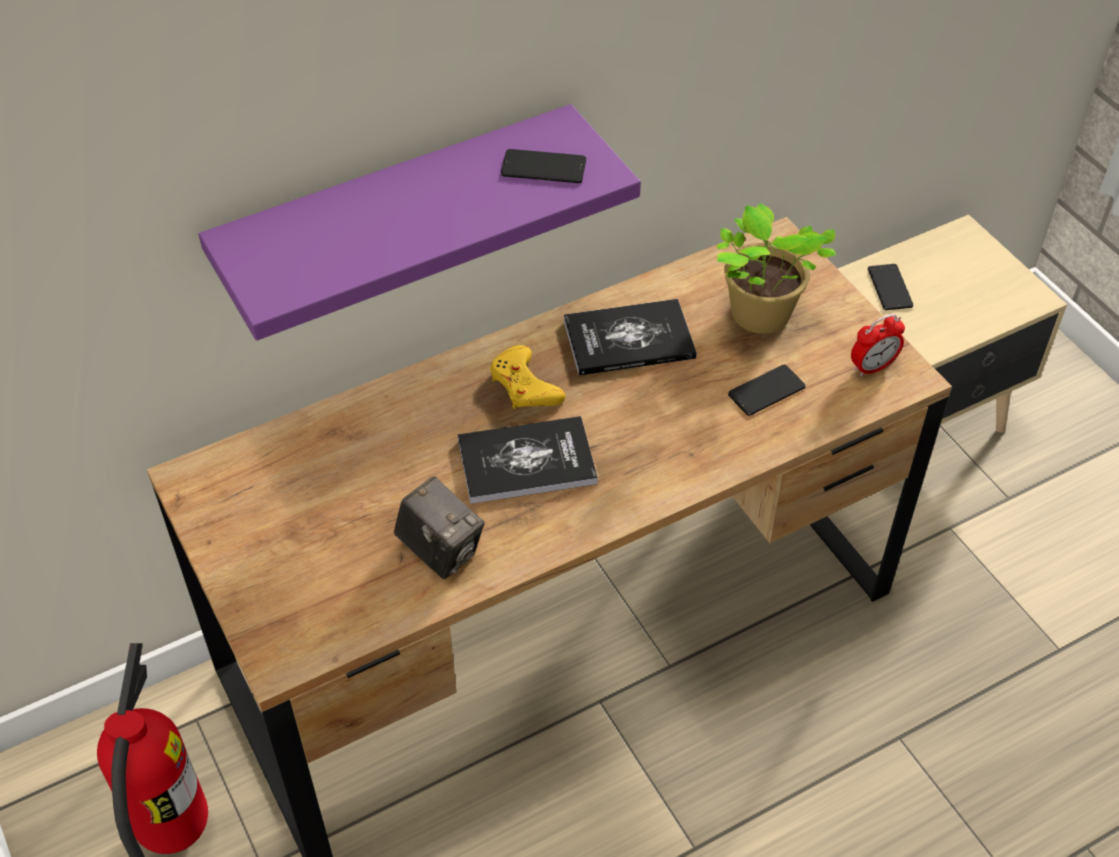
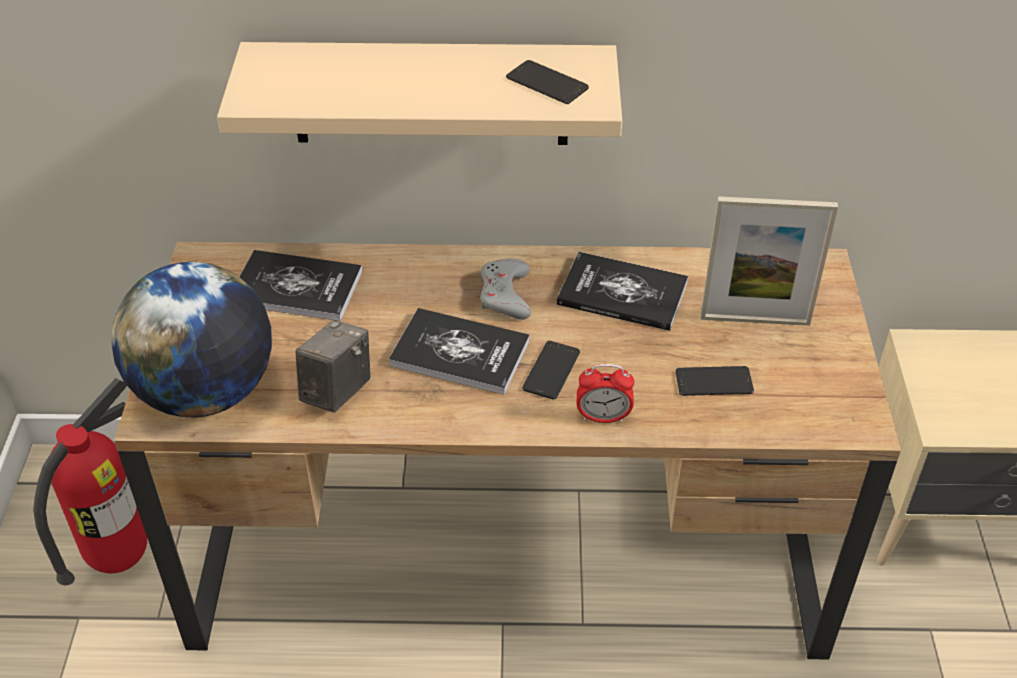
camera: 30 degrees right, 5 degrees down
(313, 611) = (206, 392): none -> globe
(316, 464) = (296, 287): none -> book
(397, 214) = (430, 93): purple shelf -> beige shelf
(440, 550) = (337, 390): camera -> camera turned 135 degrees counterclockwise
(524, 386) = (505, 295): yellow game controller -> grey game controller
(759, 317) = (754, 320): potted plant -> picture frame
(872, 367) = (832, 402): alarm clock -> alarm clock (603, 417)
(890, 287) = (947, 364): phone -> phone (551, 370)

